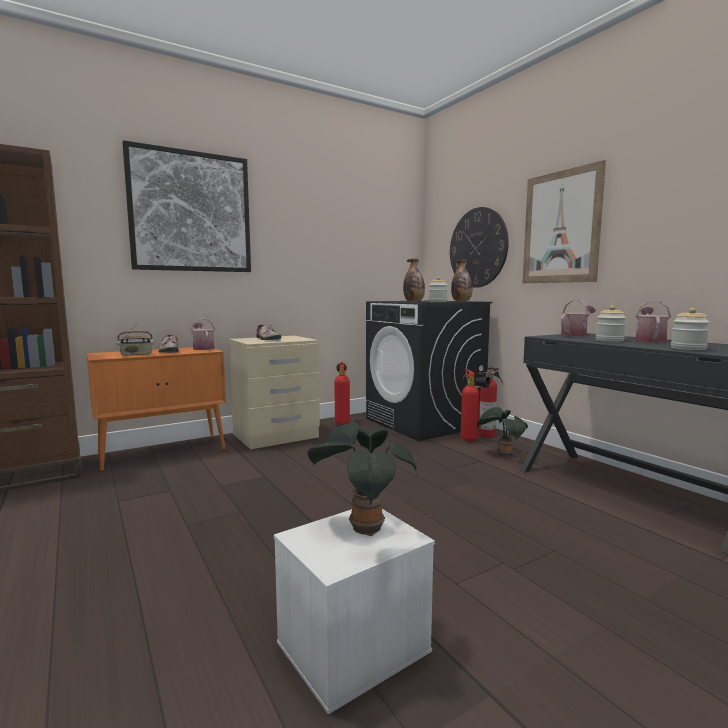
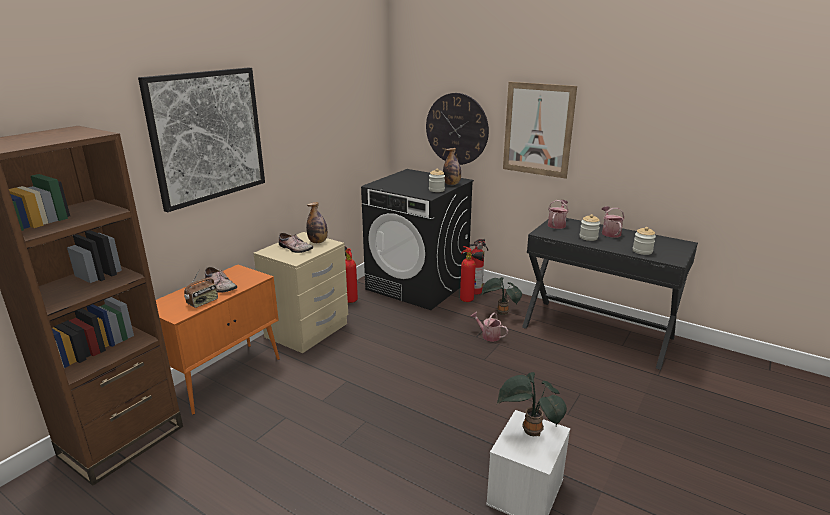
camera: 25 degrees left, 15 degrees up
(203, 348) = (242, 272): watering can -> watering can (488, 335)
(414, 301) = (417, 192): bottle -> bottle (318, 242)

